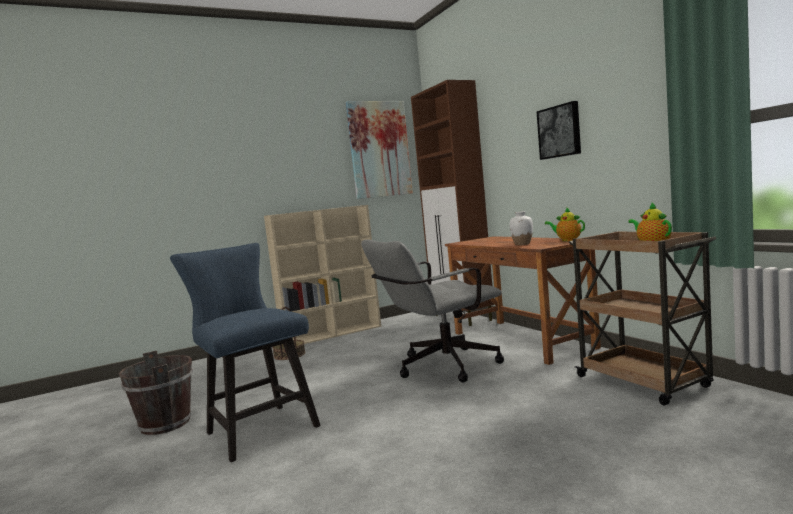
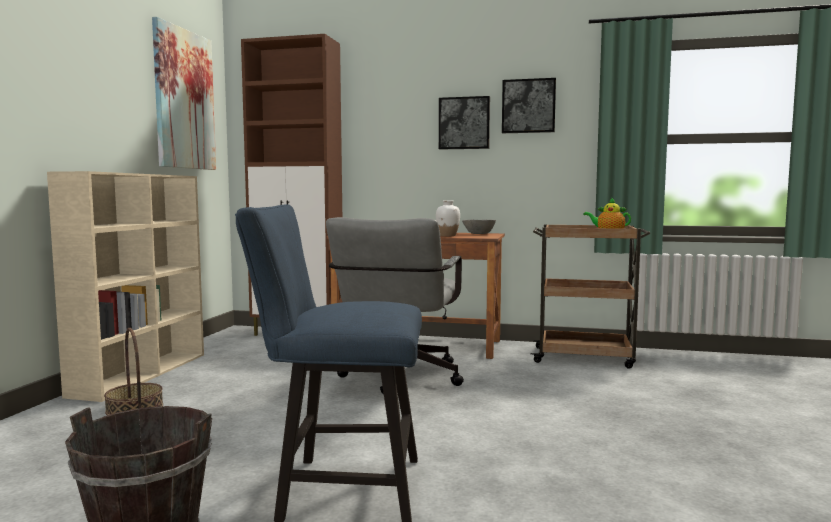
camera: 50 degrees left, 0 degrees up
(567, 240) = (479, 233): teapot -> grey bowl
(610, 103) = (528, 106): none -> picture

